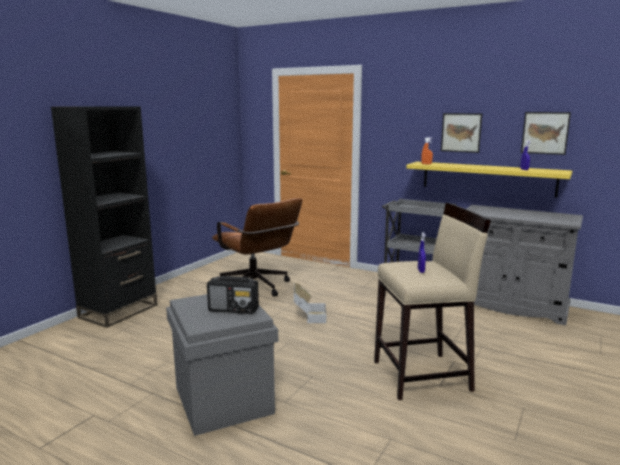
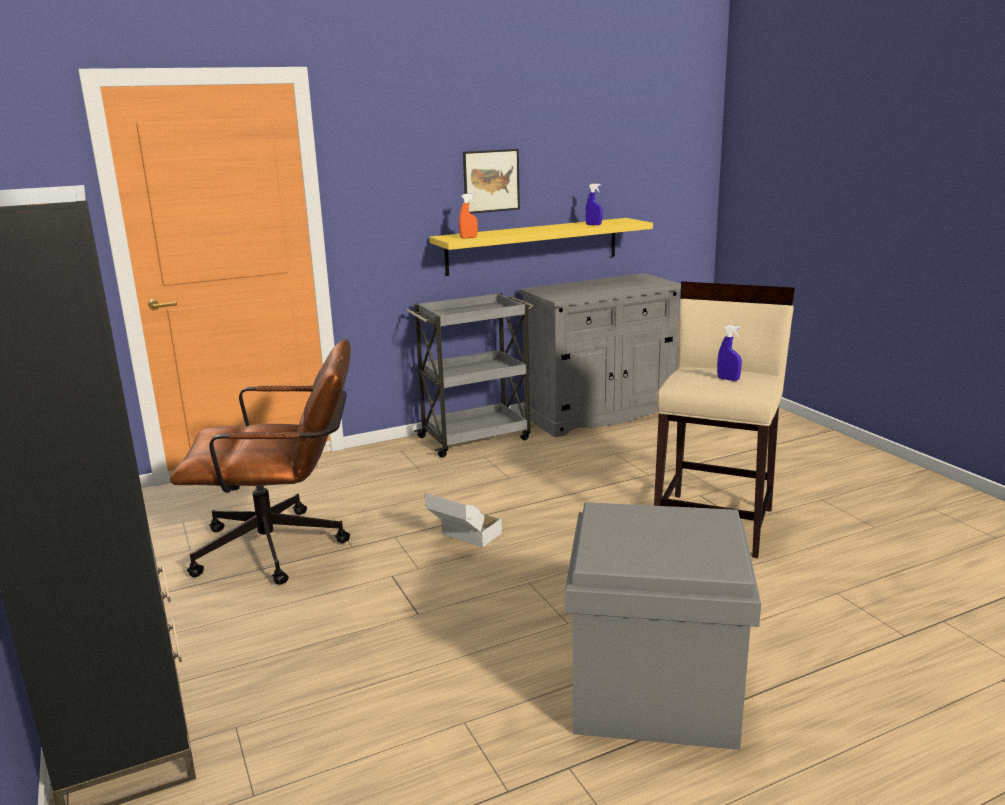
camera: 55 degrees left, 5 degrees up
(234, 309) = (678, 527): radio -> none
(545, 133) = (594, 171): picture -> none

